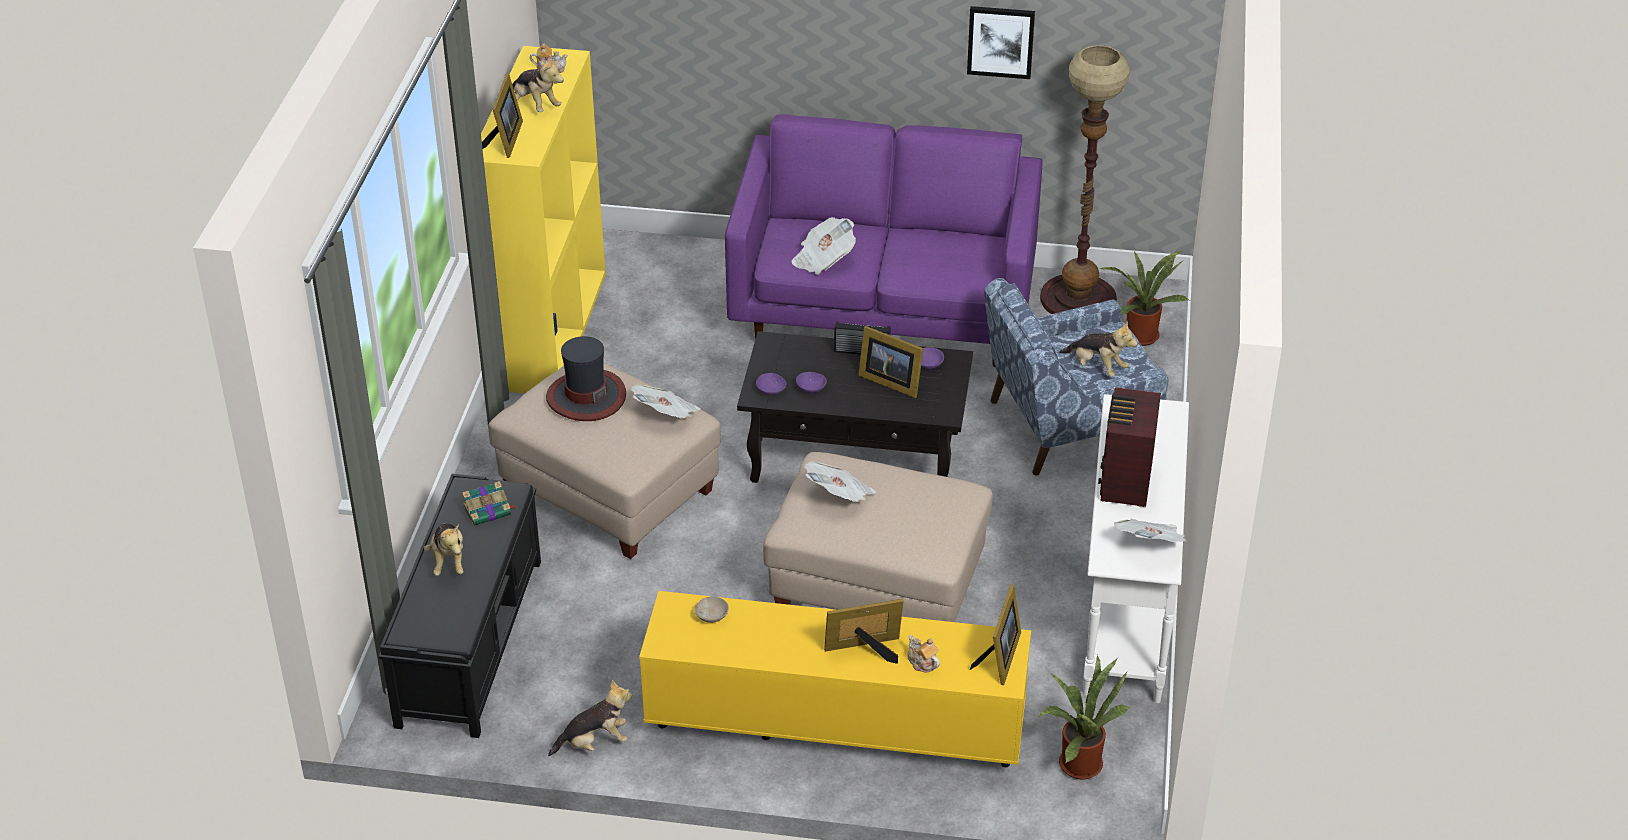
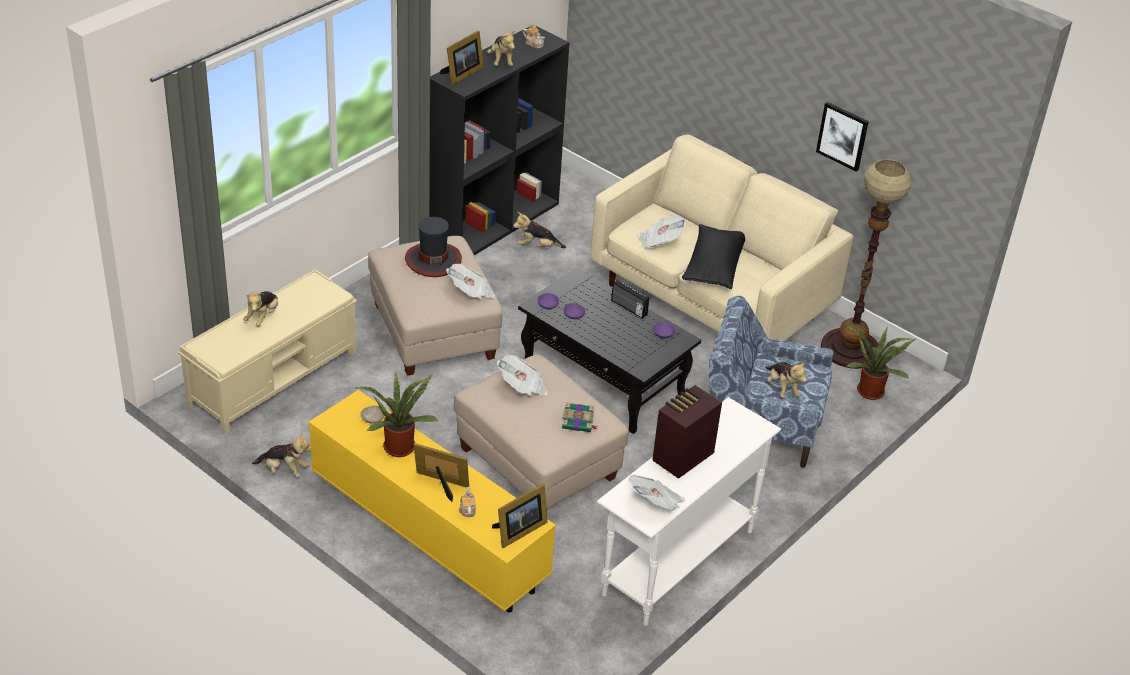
camera: 30 degrees right, 0 degrees up
(470, 640) = (274, 378): black bench -> beige bench
(488, 510) = (313, 299): book -> book (578, 423)
(550, 329) = (494, 222): yellow bookcase -> black bookcase
(630, 336) = (537, 246): none -> plush toy
(885, 312) = (710, 301): purple sofa -> beige sofa
(889, 381) = (627, 333): picture frame -> none
(909, 263) = (713, 267): none -> black pillow
(1077, 762) = (555, 633): potted plant -> potted plant (399, 445)

